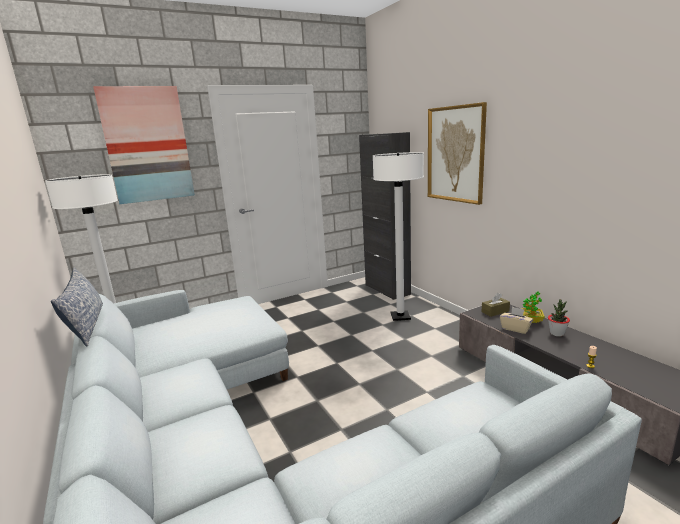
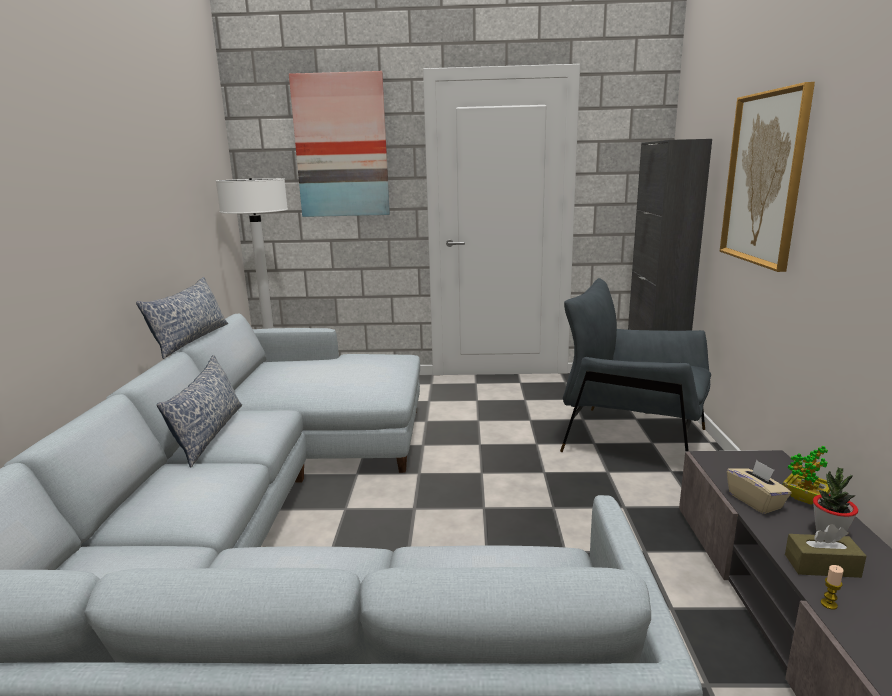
camera: 30 degrees right, 0 degrees up
(156, 397) = (209, 433): none -> pillow
(400, 316) = (632, 440): white floor lamp -> grey armchair
(495, 311) = (751, 466): brown tissue box -> brown tissue box (822, 566)

